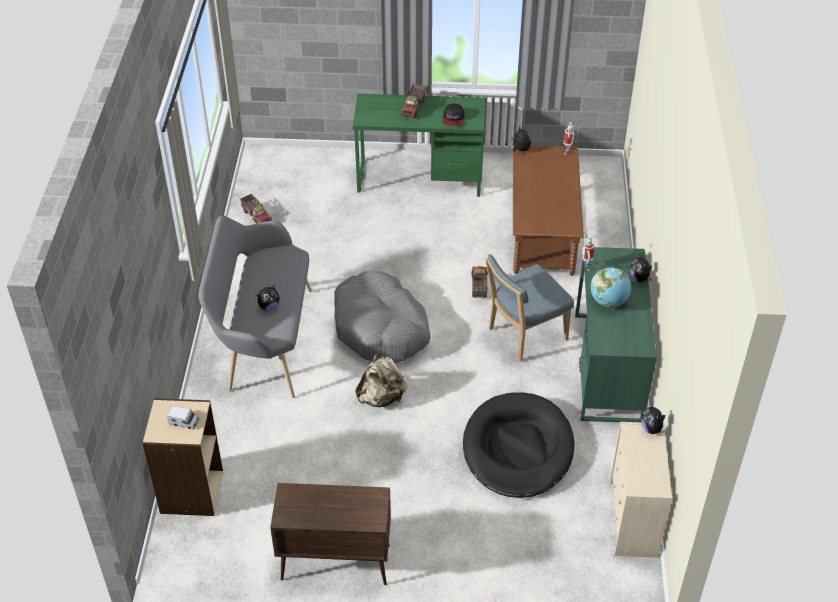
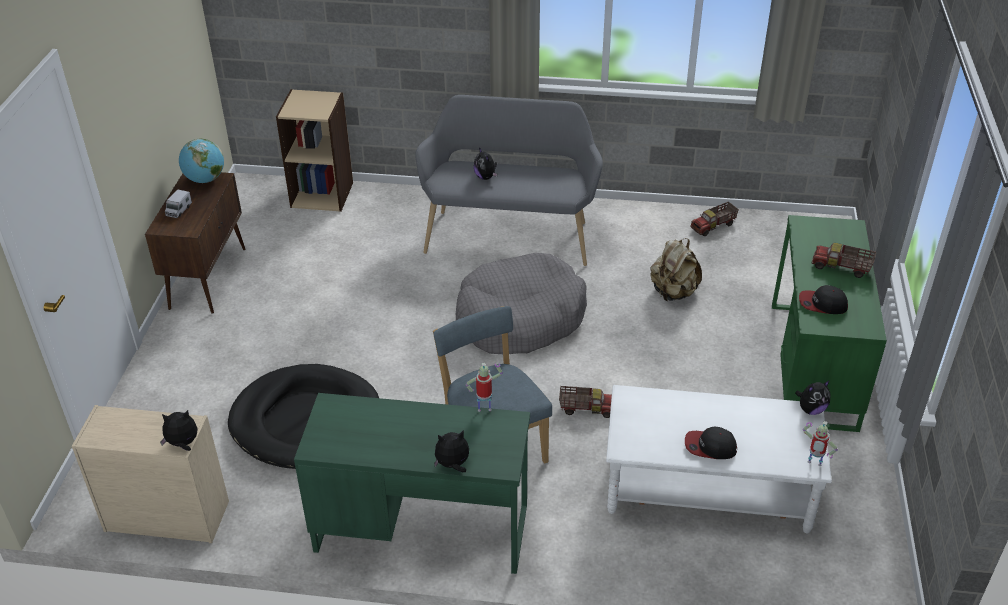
camera: 95 degrees right, 5 degrees down
(184, 422) = (307, 107): toy truck -> toy truck (178, 210)
(382, 398) = (410, 315): beige backpack -> beige backpack (673, 292)
(542, 230) = (708, 489): brown coffee table -> white coffee table
(562, 192) = (710, 447): none -> cap
(608, 301) = (411, 423): globe -> globe (205, 179)

